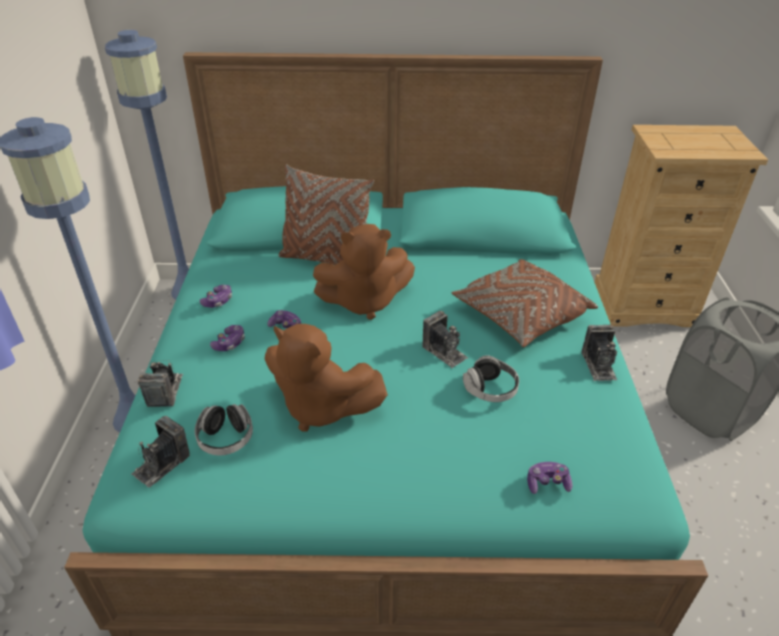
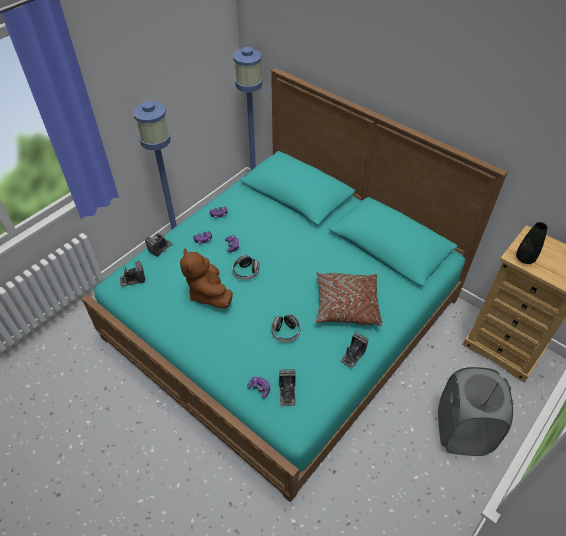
camera: 40 degrees right, 10 degrees up
(226, 439) = (162, 284): headphones -> headphones (246, 272)
(325, 258) = (288, 217): brown pillow -> none
(364, 301) = (280, 252): brown plush toy -> none
(444, 352) = (287, 301): camera -> camera (287, 393)
(676, 149) = (524, 258): none -> black vase

